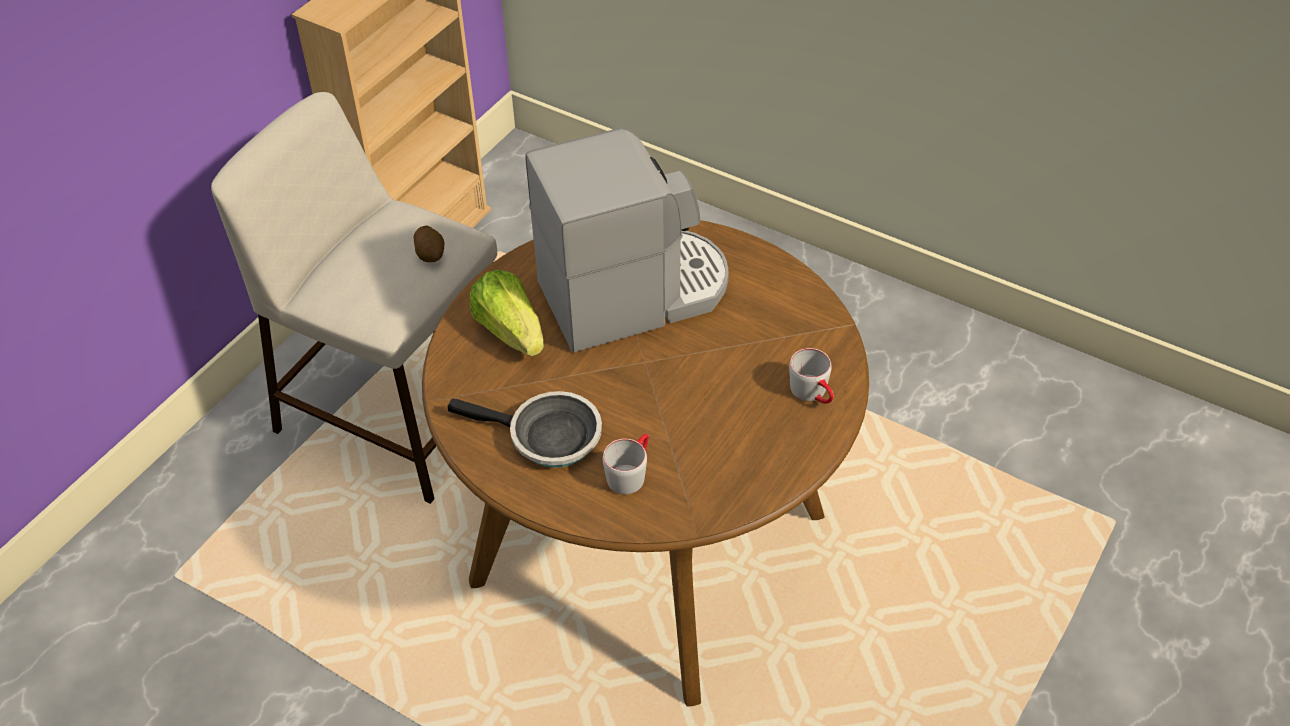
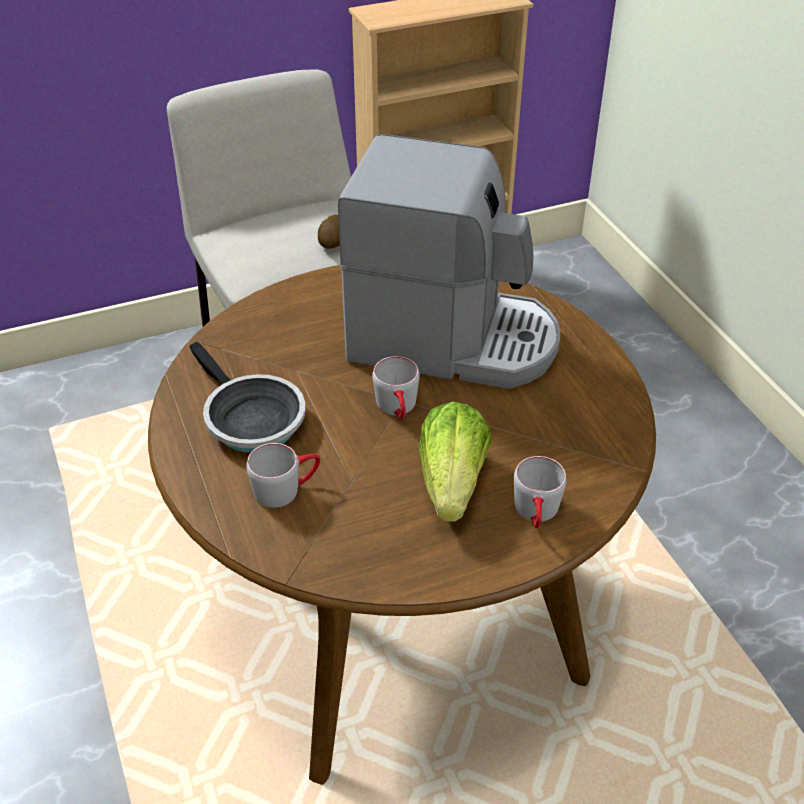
camera: 35 degrees right, 5 degrees down
(510, 331) = (314, 320): lettuce -> lettuce (452, 482)
(649, 370) = (398, 409): none -> grey mug

